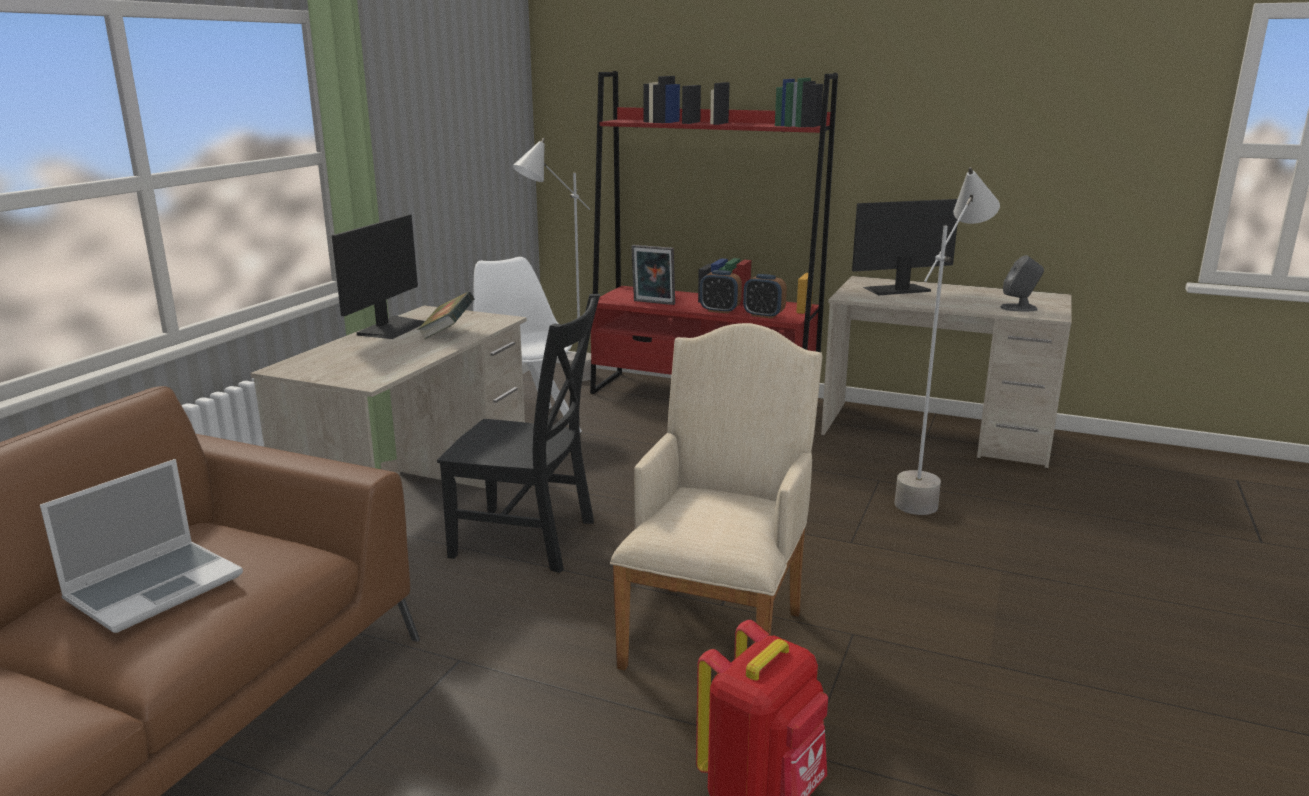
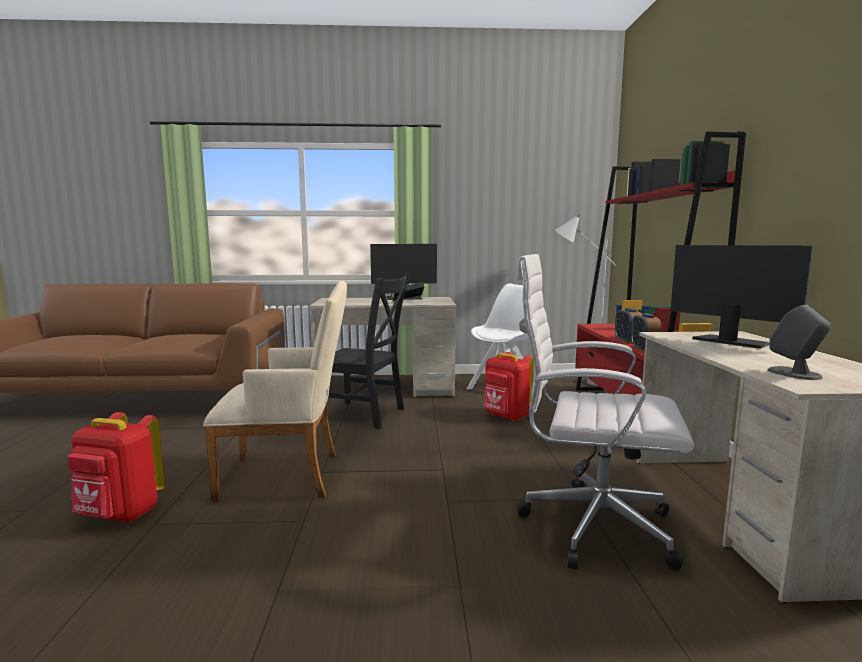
camera: 65 degrees right, 10 degrees down
(156, 587) = (170, 336): laptop -> none
(529, 540) = (365, 415): black chair -> black chair turned 60 degrees counterclockwise
(641, 454) = (506, 417): none -> red backpack
(653, 303) = (606, 330): picture frame -> none
(929, 492) = (590, 526): grey floor lamp -> white office chair

